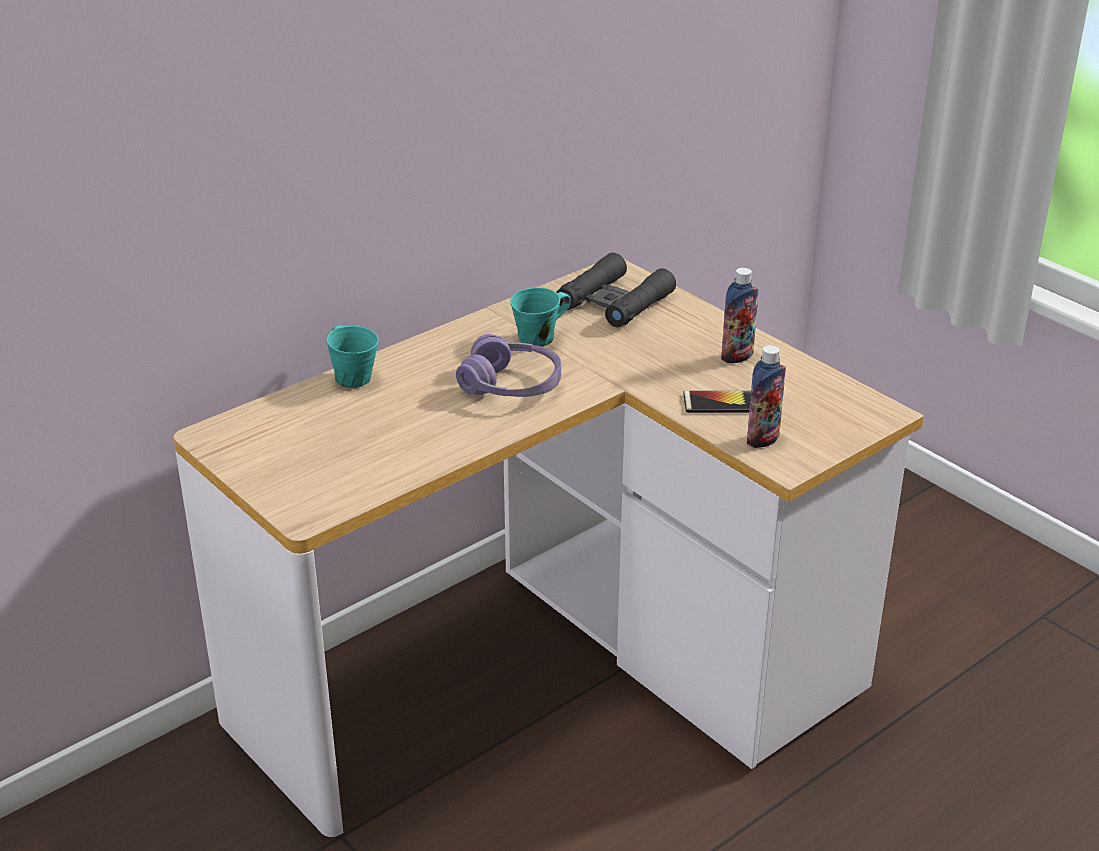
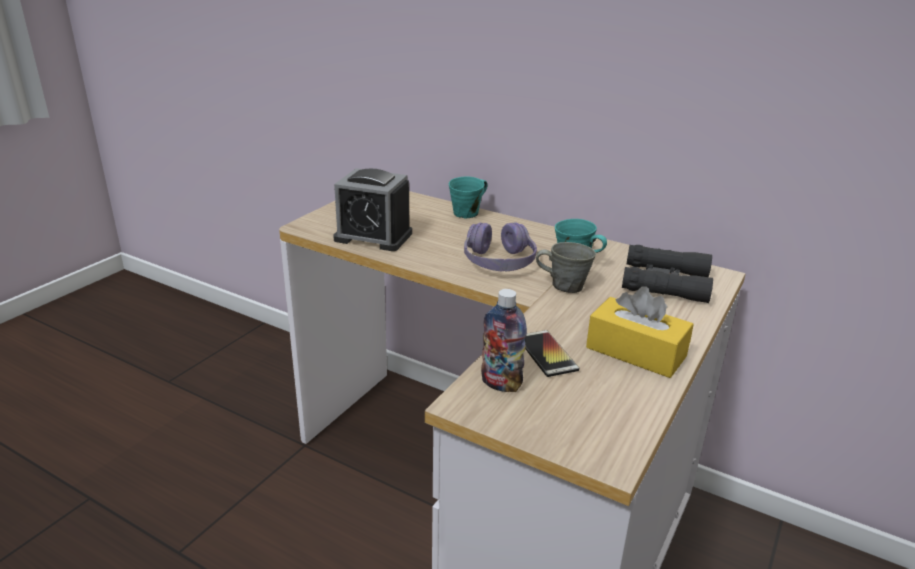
camera: 70 degrees right, 5 degrees down
(381, 462) = (373, 236): none -> alarm clock
(592, 359) = (565, 286): none -> grey mug
(737, 356) = (636, 352): bottle -> yellow tissue box

